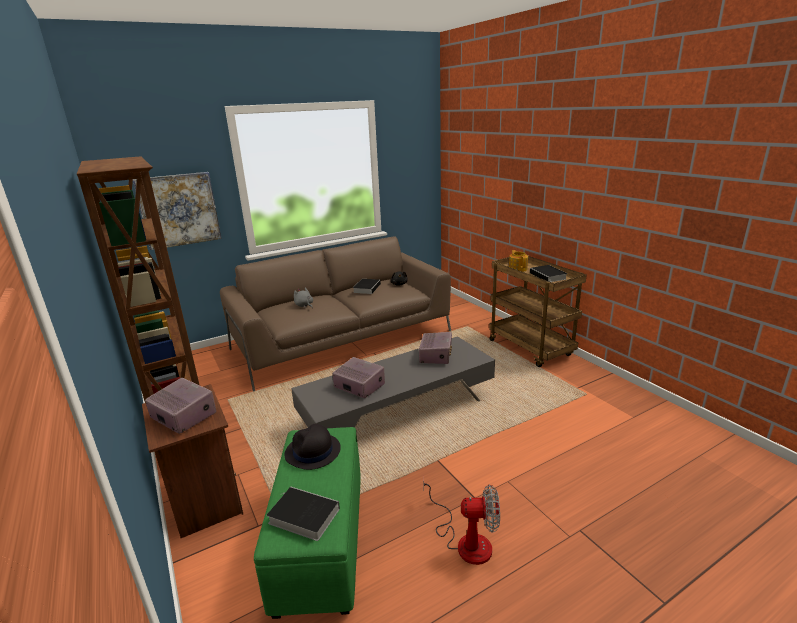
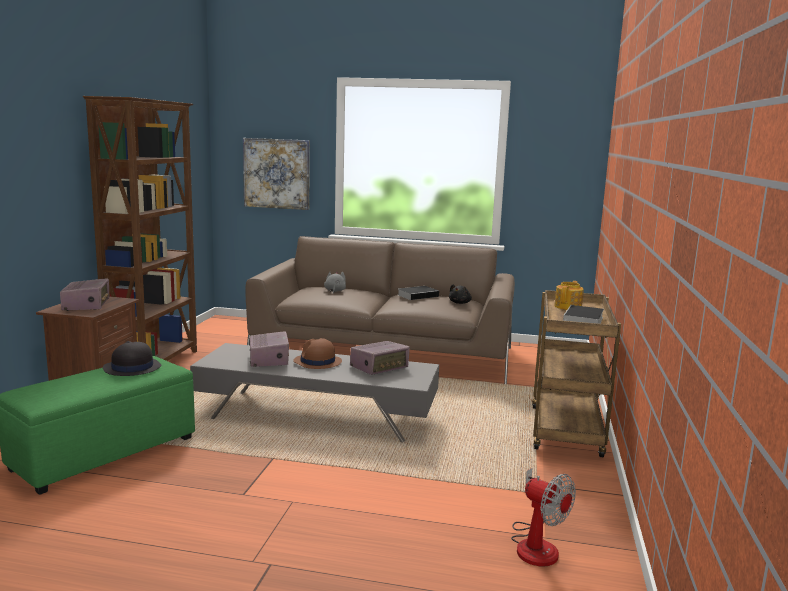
camera: 40 degrees right, 10 degrees down
(302, 516) = (51, 389): book -> none
(392, 371) = (317, 362): none -> brown hat
(465, 540) = (178, 510): fan -> fan (536, 544)

